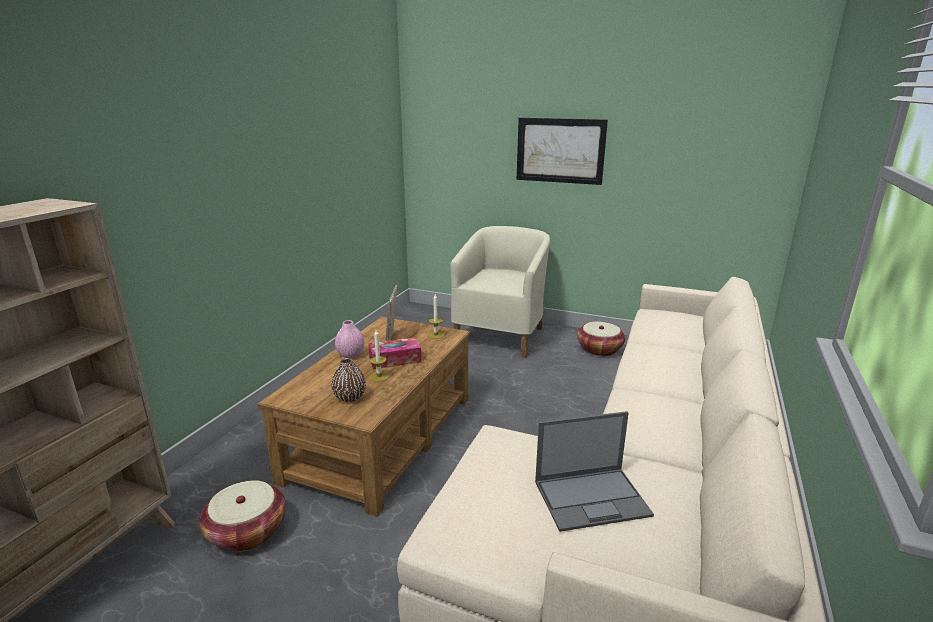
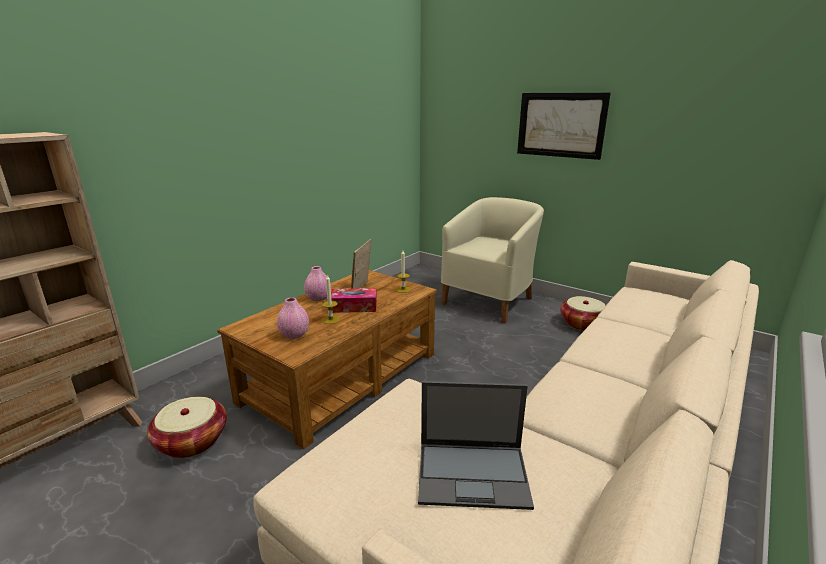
camera: 15 degrees right, 0 degrees up
(349, 397) = (294, 334): brown vase -> pink vase

